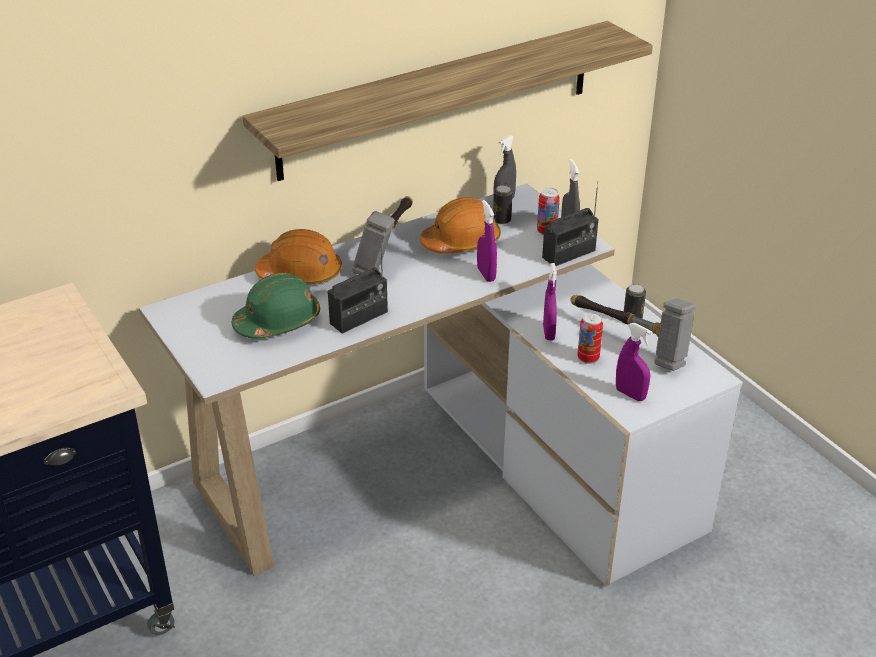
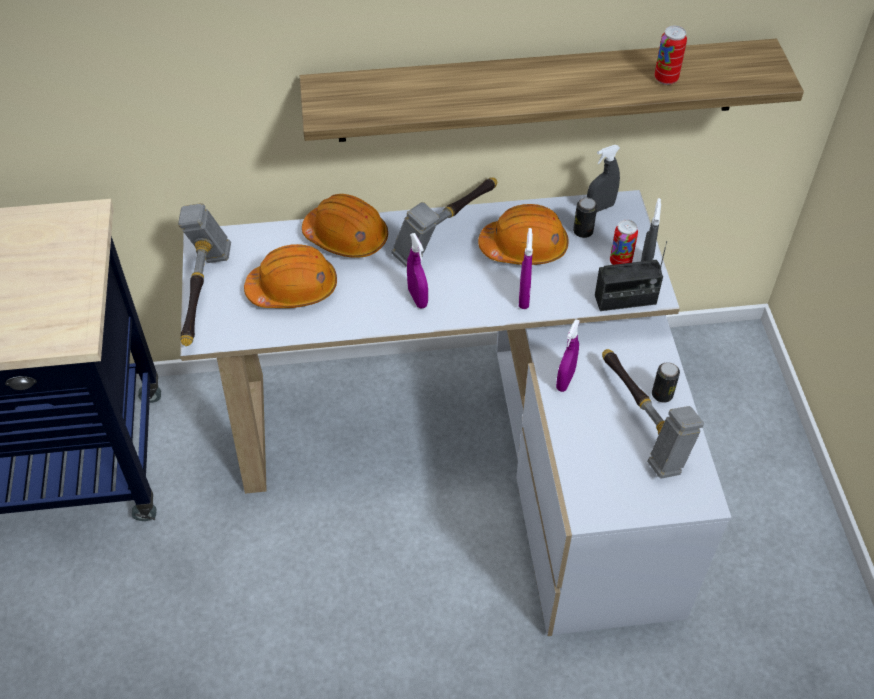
camera: 25 degrees right, 15 degrees up
(194, 349) = (203, 295): none -> hammer
(278, 322) = (293, 289): green hard hat -> orange hard hat
(359, 318) = (369, 310): radio -> none
(588, 358) = (585, 427): can -> can (666, 79)
(630, 394) = (601, 488): purple spray bottle -> purple spray bottle (417, 298)

